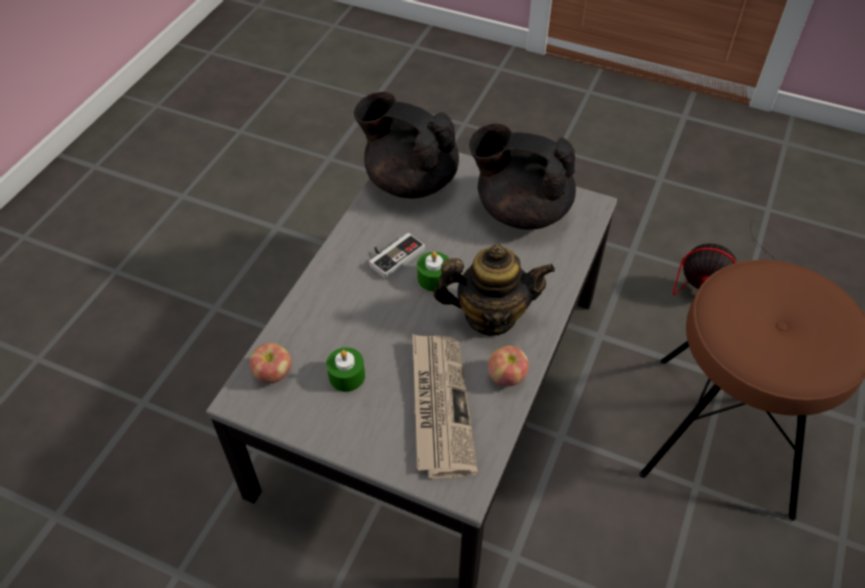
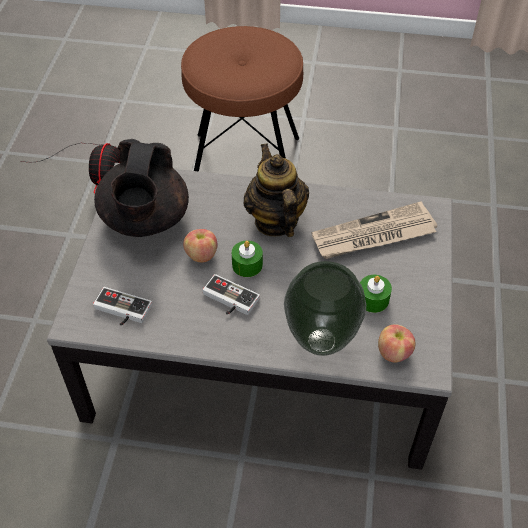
camera: 105 degrees left, 0 degrees up
(313, 317) = (322, 342): none -> vase
(410, 180) = (121, 311): black teapot -> game controller
(506, 376) = (330, 202): apple -> apple (201, 255)

